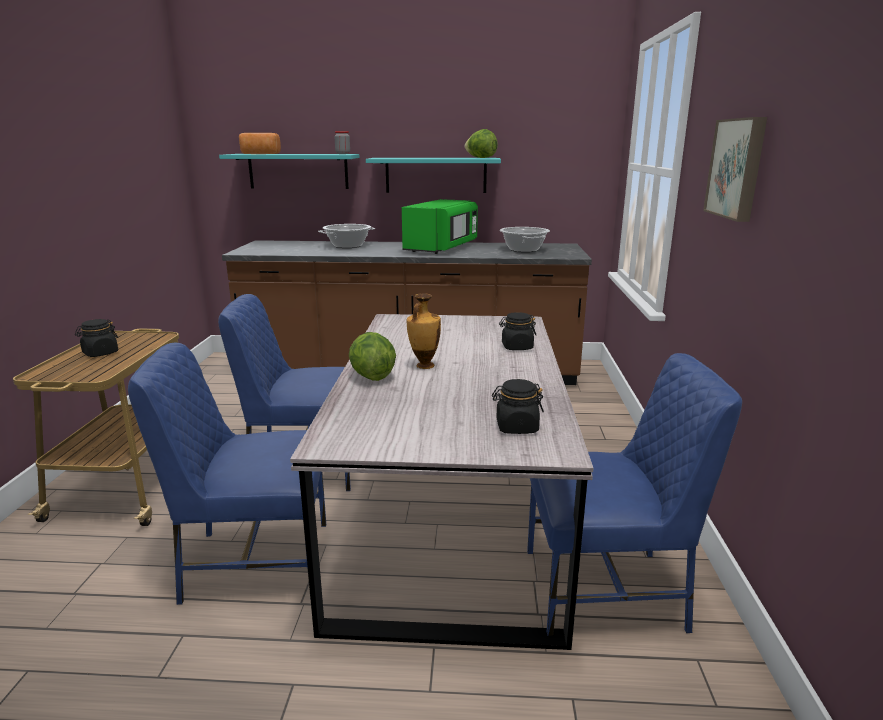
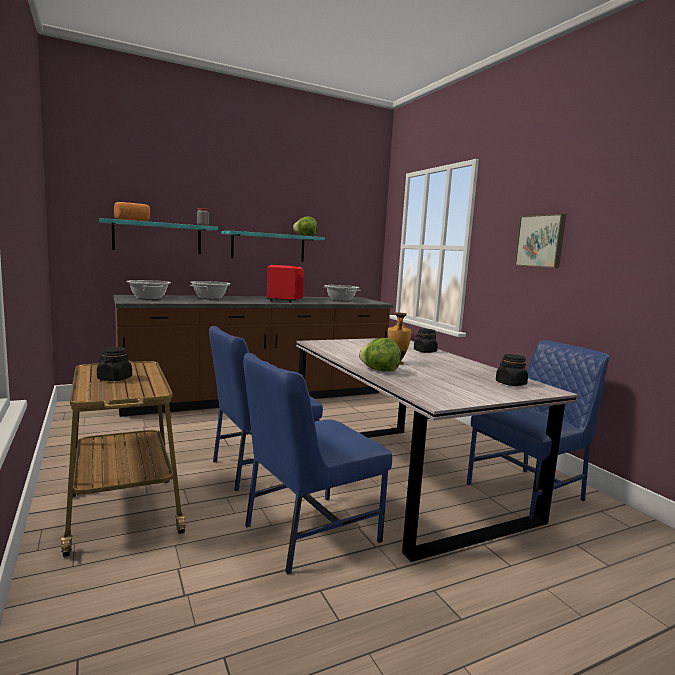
camera: 30 degrees left, 10 degrees down
(276, 246) = (149, 298): none -> cooking pot
(441, 248) = (284, 299): green microwave -> red microwave

